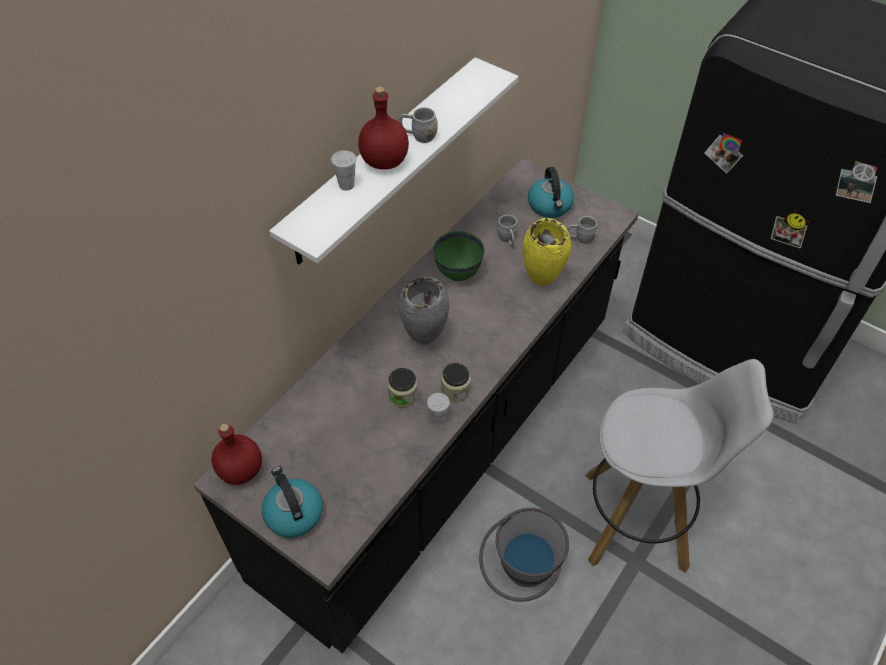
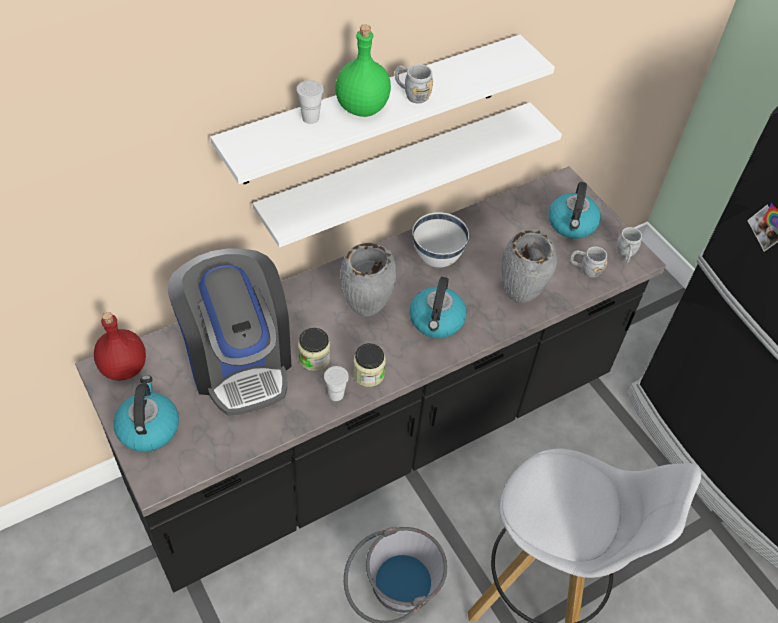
camera: 20 degrees right, 0 degrees up
(339, 423) = (238, 360): none -> coffee machine
(385, 161) = (363, 107): red bottle -> green bottle
(405, 211) = (397, 173): none -> white shelf
(458, 273) = (437, 258): green bowl -> white bowl
(486, 325) = (436, 321): none -> kettle
(507, 240) = (507, 243): grey mug -> grey mug (625, 255)
(542, 281) = (520, 299): yellow vase -> grey vase

